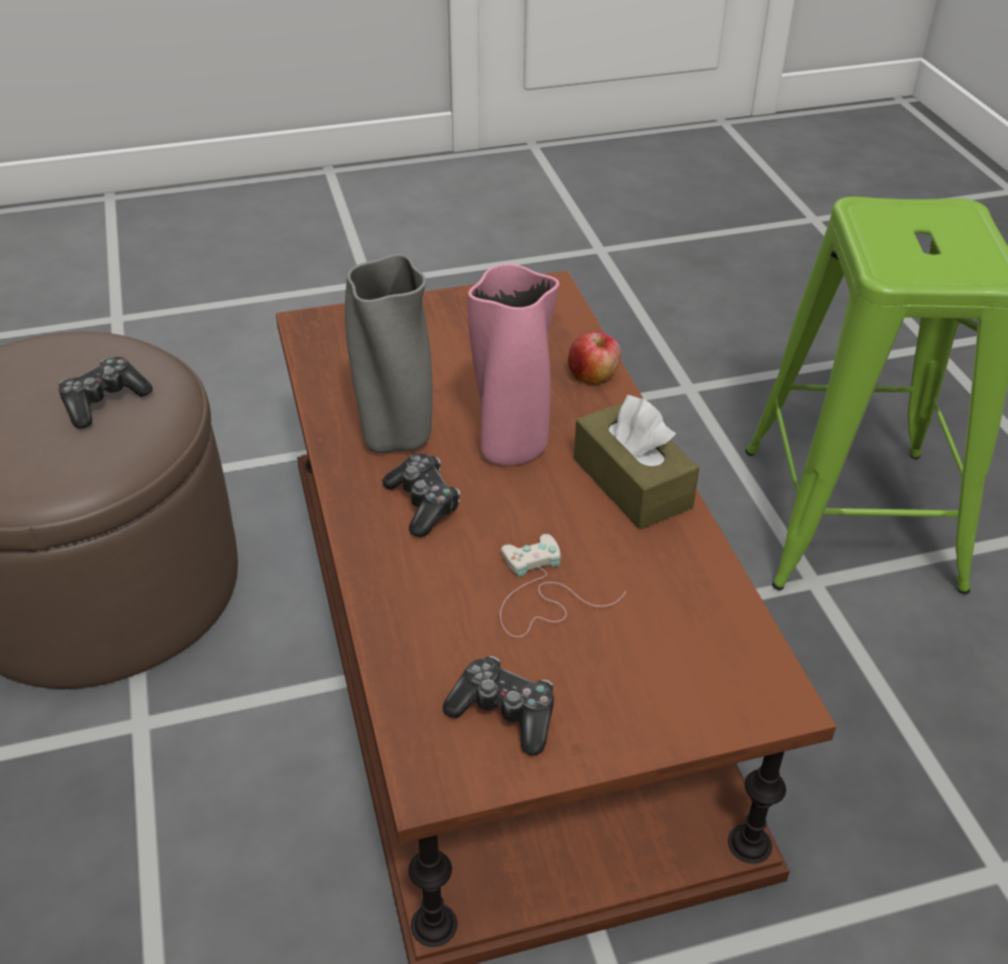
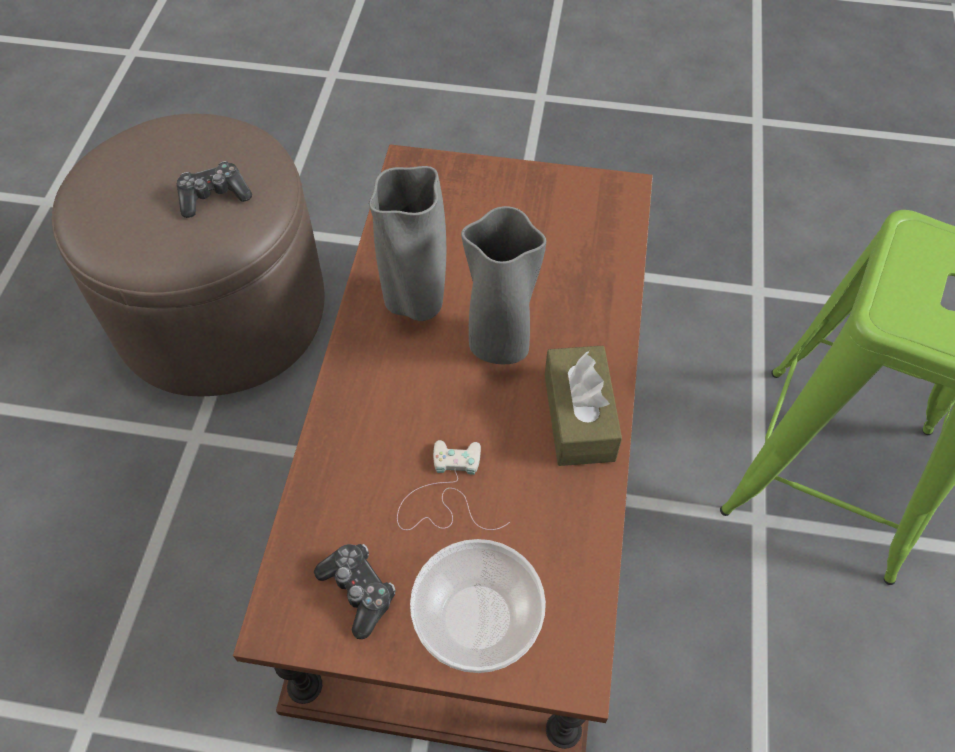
camera: 25 degrees right, 15 degrees up
(423, 503) = (403, 373): game controller -> none
(512, 449) = (500, 346): pink vase -> grey vase
(593, 375) = (609, 295): apple -> none
(646, 690) = (475, 618): none -> bowl

